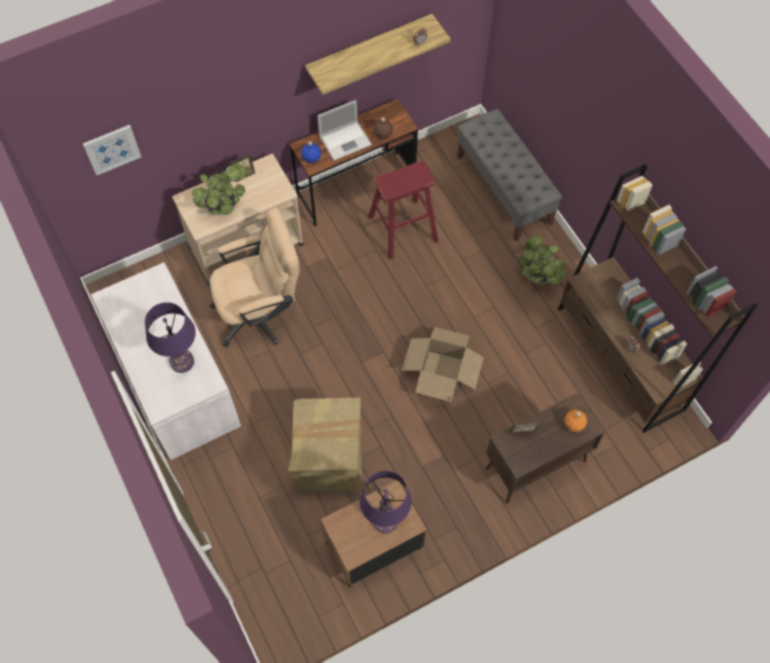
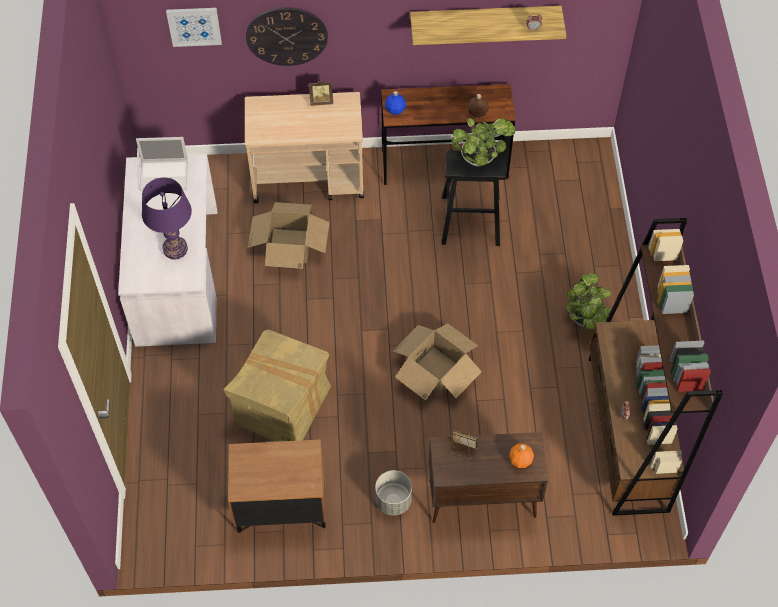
camera: 25 degrees right, 5 degrees down
(198, 127) = (287, 36): none -> wall clock
(224, 206) = (288, 124): potted plant -> potted plant (480, 158)
(261, 312) = (290, 246): beige office chair -> cardboard box
(346, 140) = (438, 105): laptop -> laptop (165, 175)
(385, 521) = (288, 471): purple table lamp -> none
(402, 229) = (470, 220): red stool -> black stool
(465, 499) = (393, 501): none -> grey planter
(504, 190) = (595, 221): grey bench -> none

